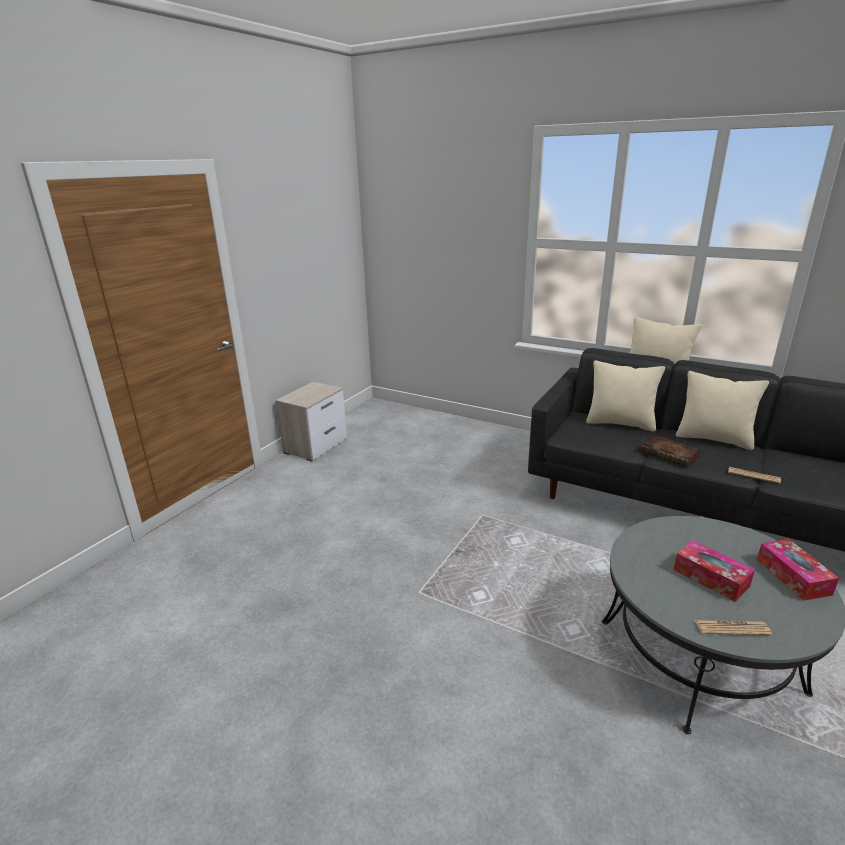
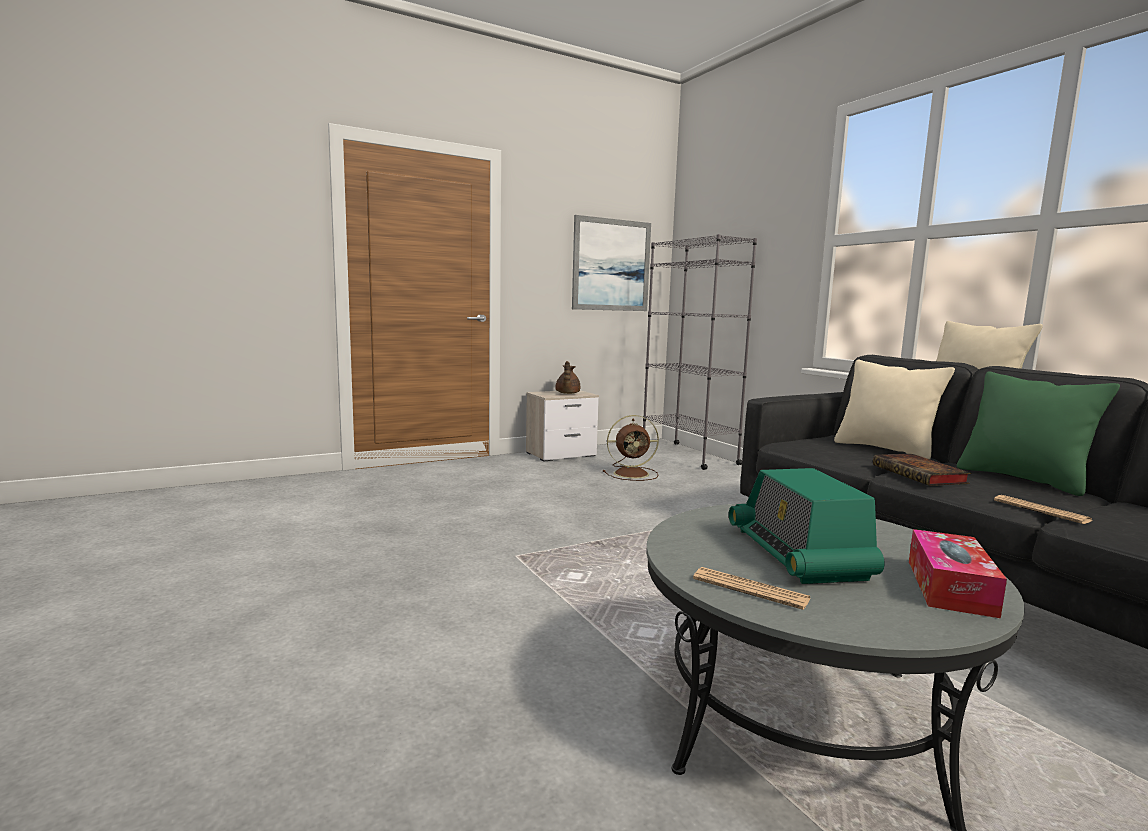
camera: 30 degrees right, 15 degrees down
(314, 392) = (567, 393): none -> brown teapot
(321, 257) = (611, 265): none -> picture
(398, 454) = (633, 473): none -> brown fan
(414, 416) = (688, 455): none -> grey bookcase
(710, 578) = (798, 554): tissue box -> radio
(714, 439) = (1023, 479): beige pillow -> green pillow

